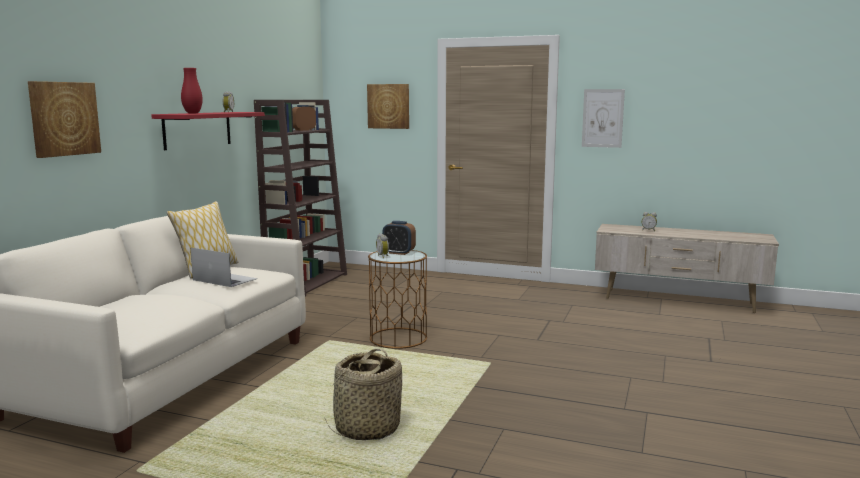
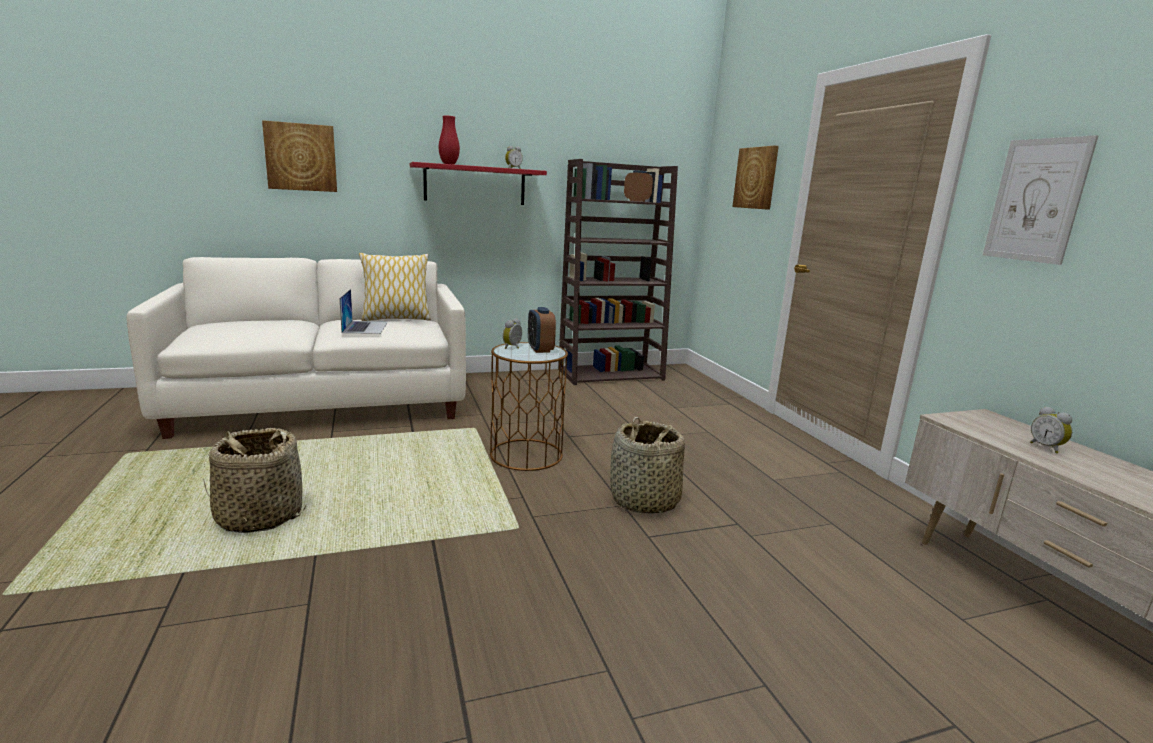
camera: 50 degrees right, 5 degrees up
(501, 329) = (644, 501): none -> basket

